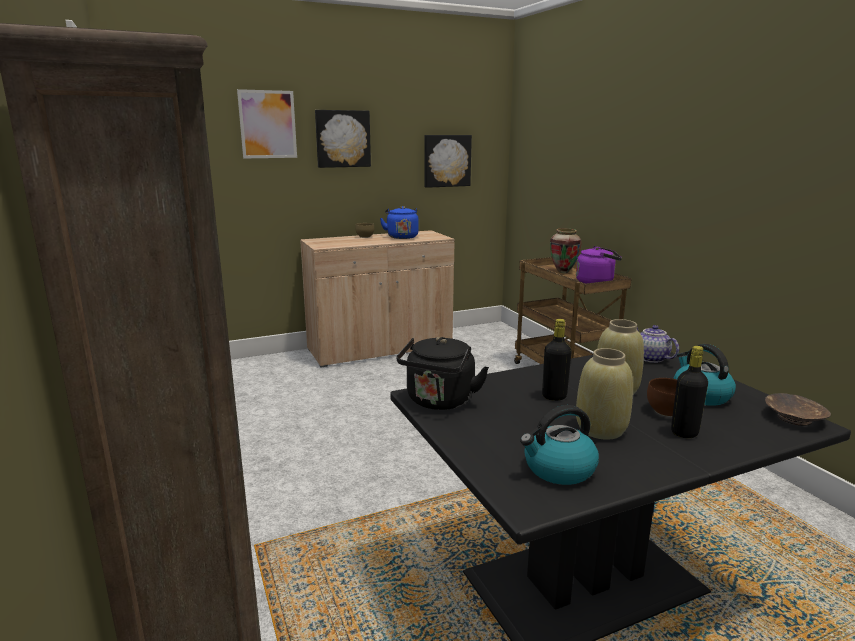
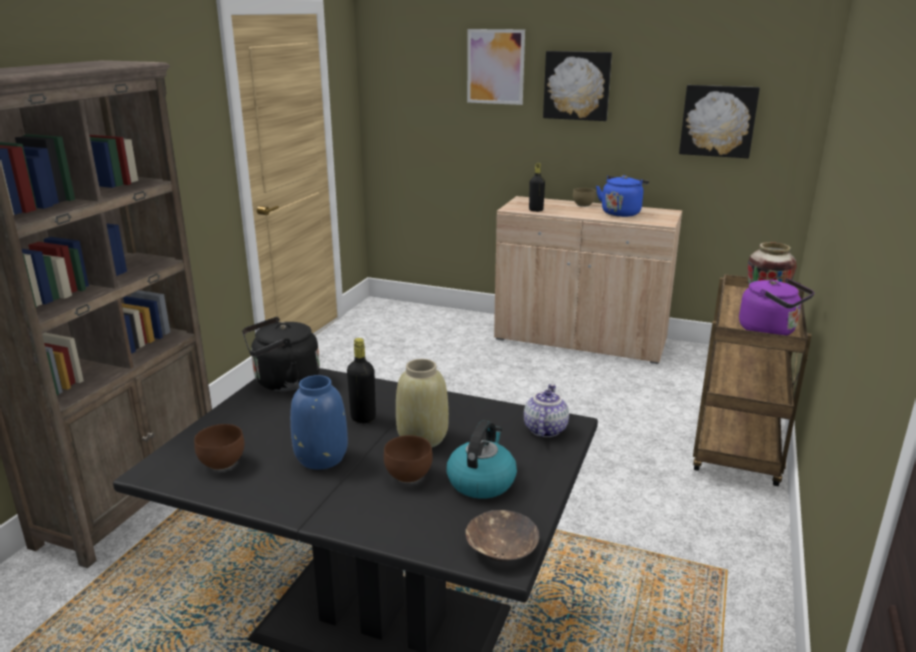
camera: 45 degrees right, 5 degrees up
(558, 469) = (222, 464): kettle -> brown bowl
(600, 429) = (322, 457): beige vase -> blue vase
(684, 433) = (370, 496): black bottle -> black bottle (536, 210)

